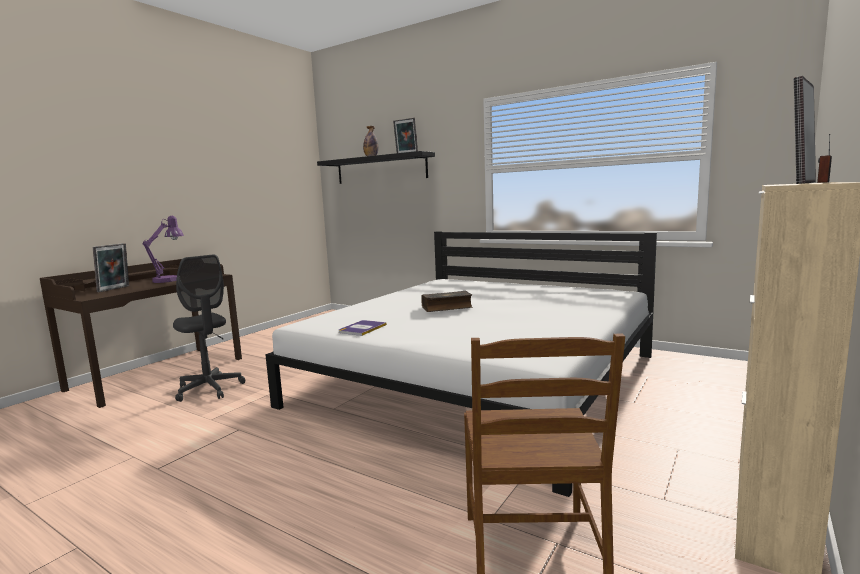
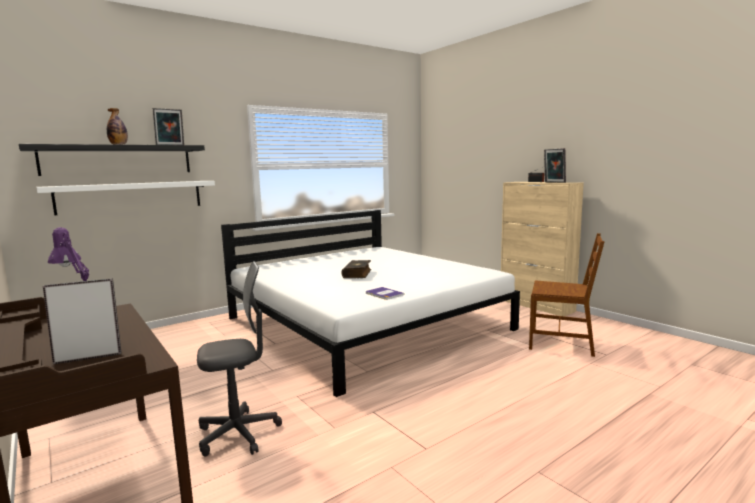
camera: 70 degrees left, 0 degrees up
(115, 289) = (89, 357): picture frame -> picture frame turned 60 degrees counterclockwise
(387, 200) = (131, 196): none -> white shelf

